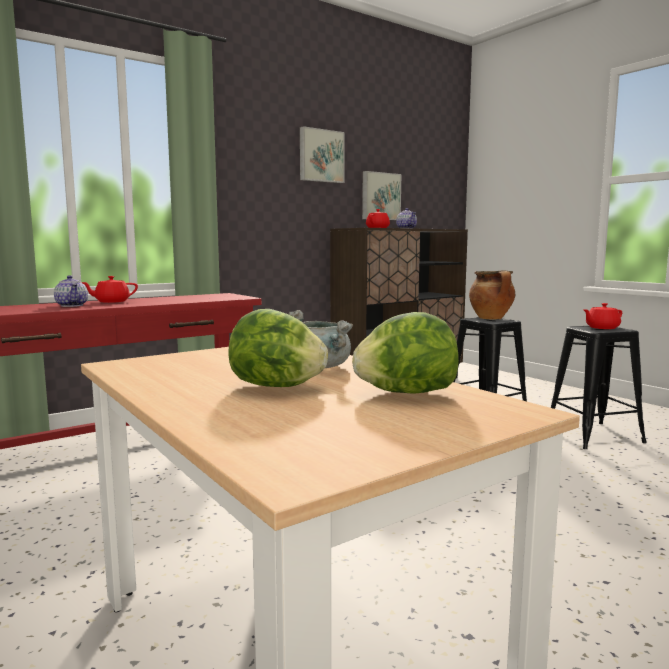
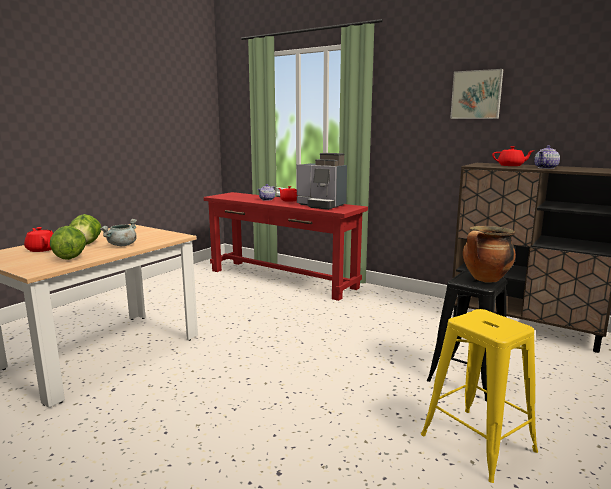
camera: 70 degrees right, 5 degrees up
(187, 298) = (321, 205): none -> coffee machine
(380, 196) = (553, 129): picture -> none
(594, 435) = (478, 443): black stool -> yellow stool
(601, 328) = (494, 323): red teapot -> red teapot (42, 249)

